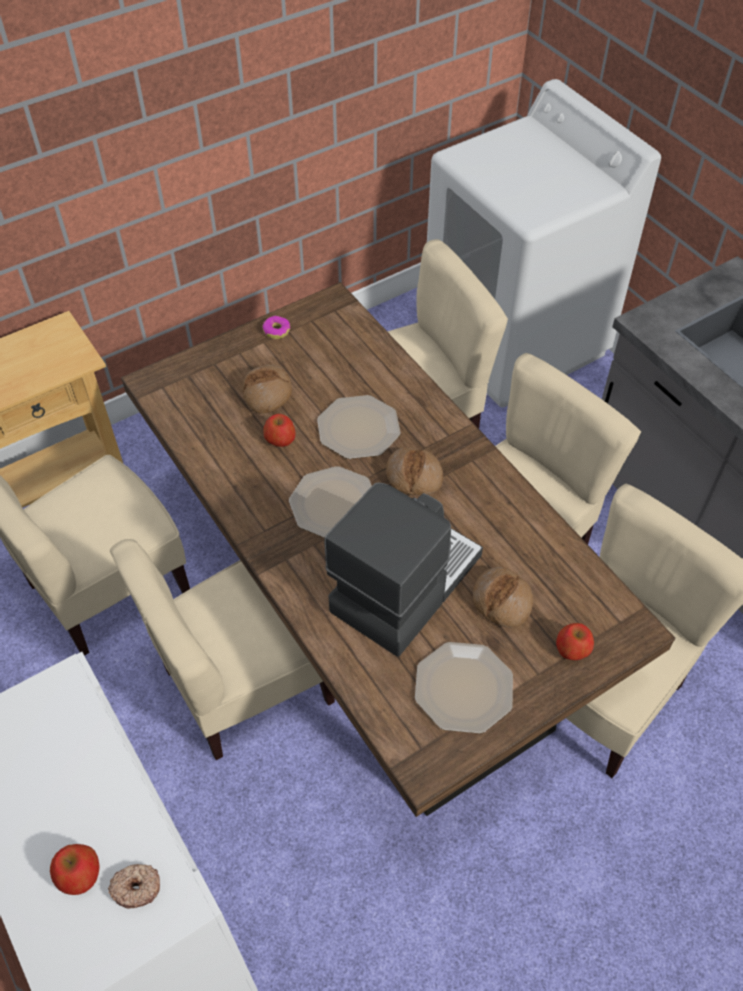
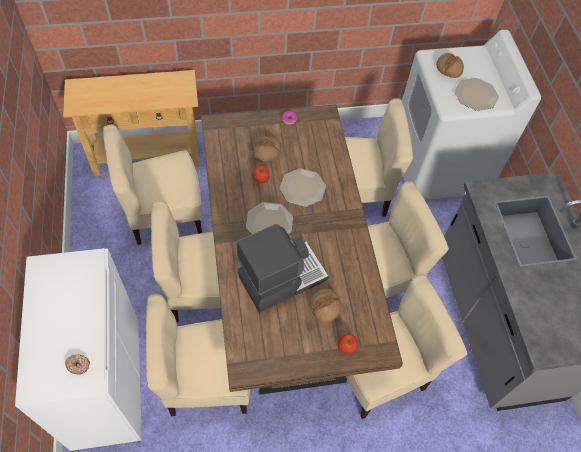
camera: 20 degrees right, 5 degrees up
(79, 874) = (58, 348): apple -> none
(323, 834) = (207, 380): none -> beige chair
(414, 476) = (317, 224): bread -> bread (449, 68)
(464, 689) = (282, 342): plate -> plate (476, 95)

